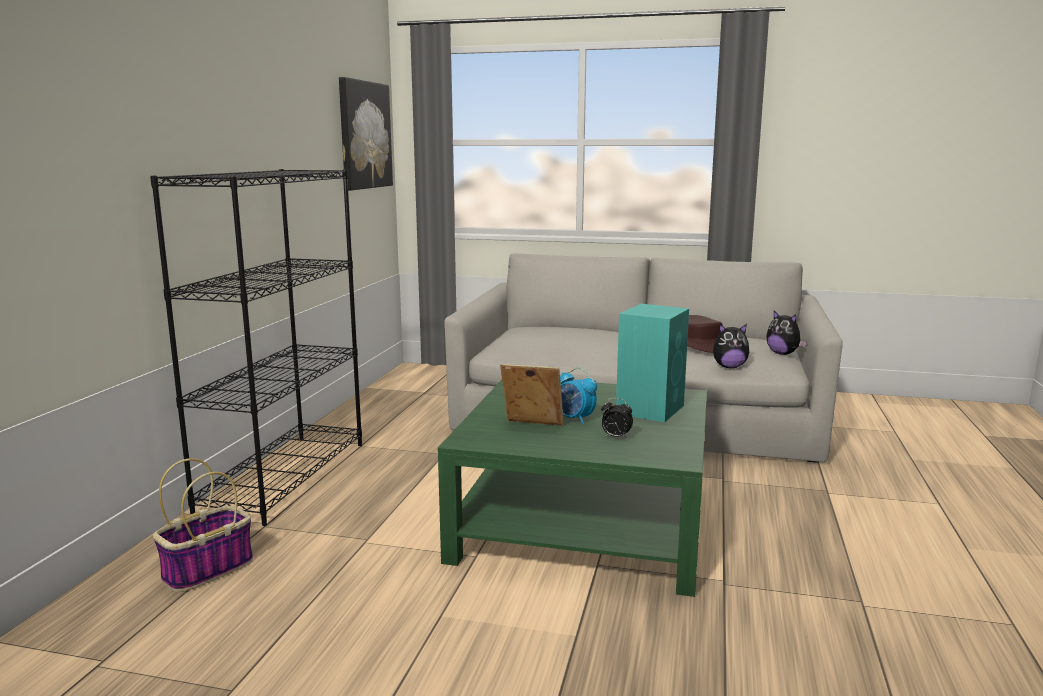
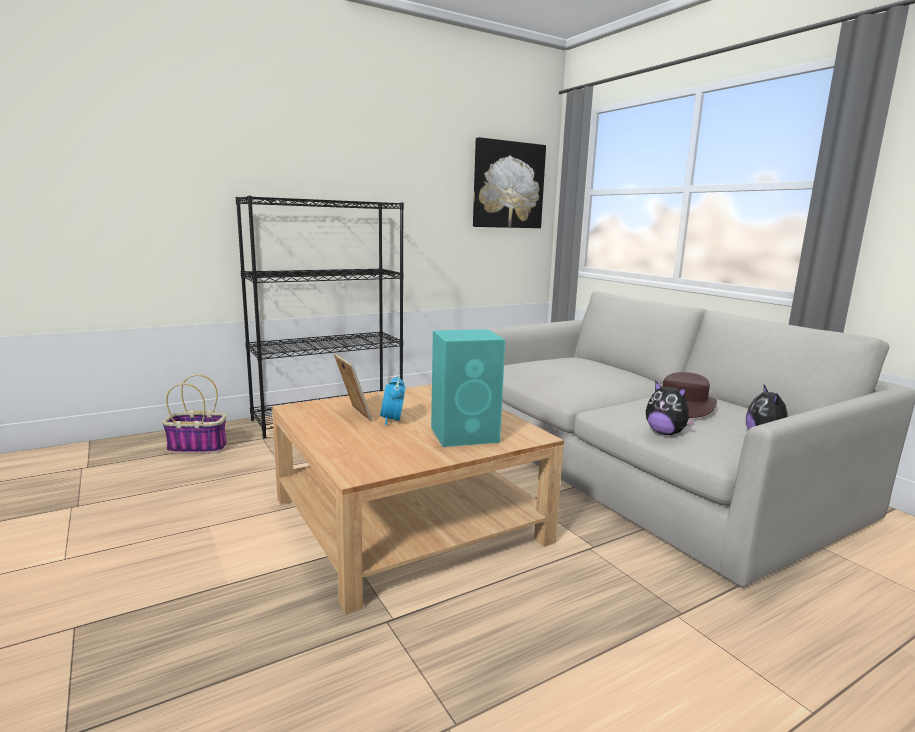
camera: 45 degrees right, 0 degrees up
(584, 521) = (408, 519): green coffee table -> beige coffee table
(615, 437) = (374, 441): alarm clock -> none

